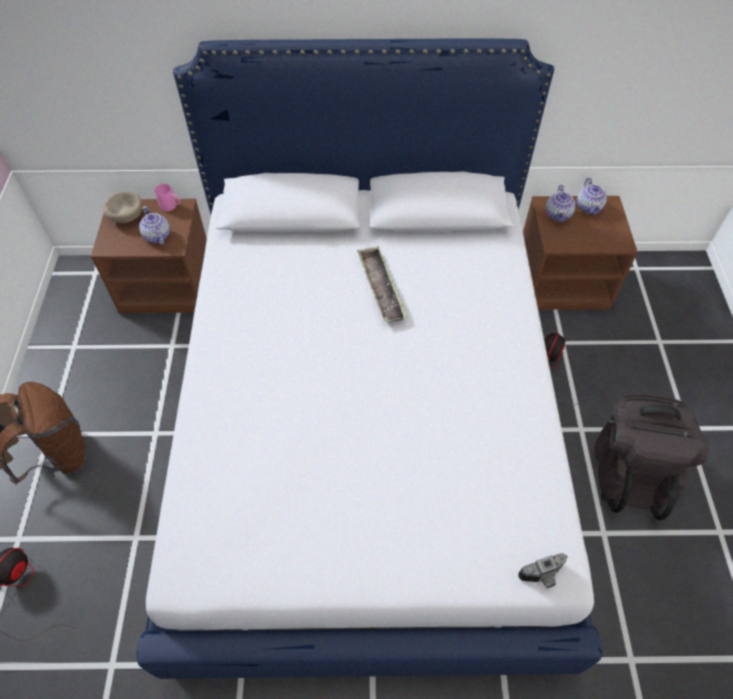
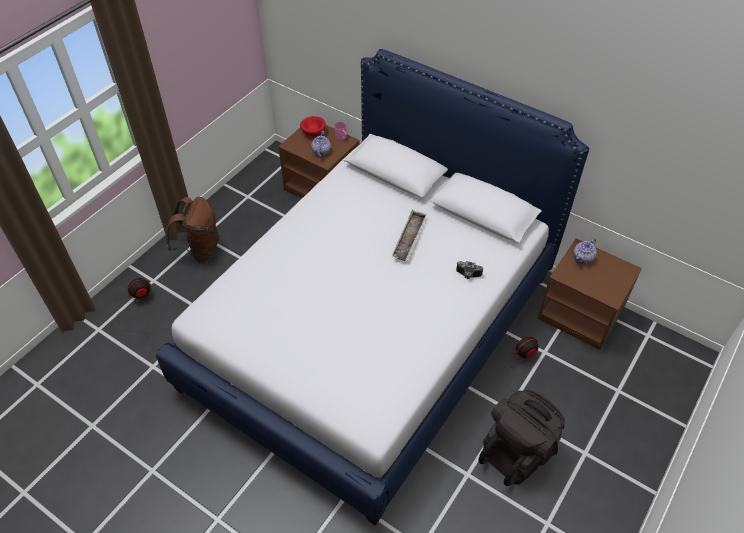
camera: 35 degrees right, 5 degrees down
(126, 216) = (313, 132): beige bowl -> red bowl
(543, 577) = (362, 427): camera -> camera (468, 275)
(589, 207) = (610, 264): teapot -> none

